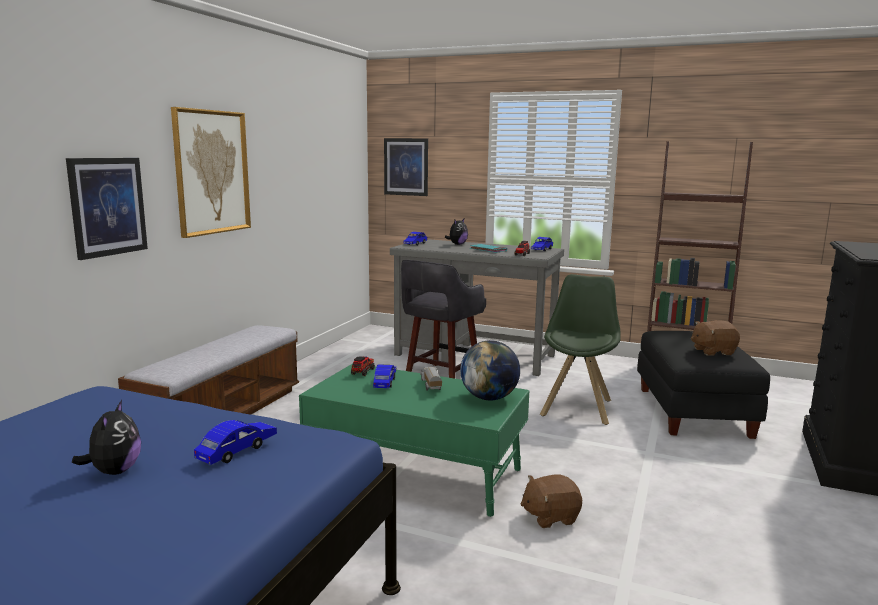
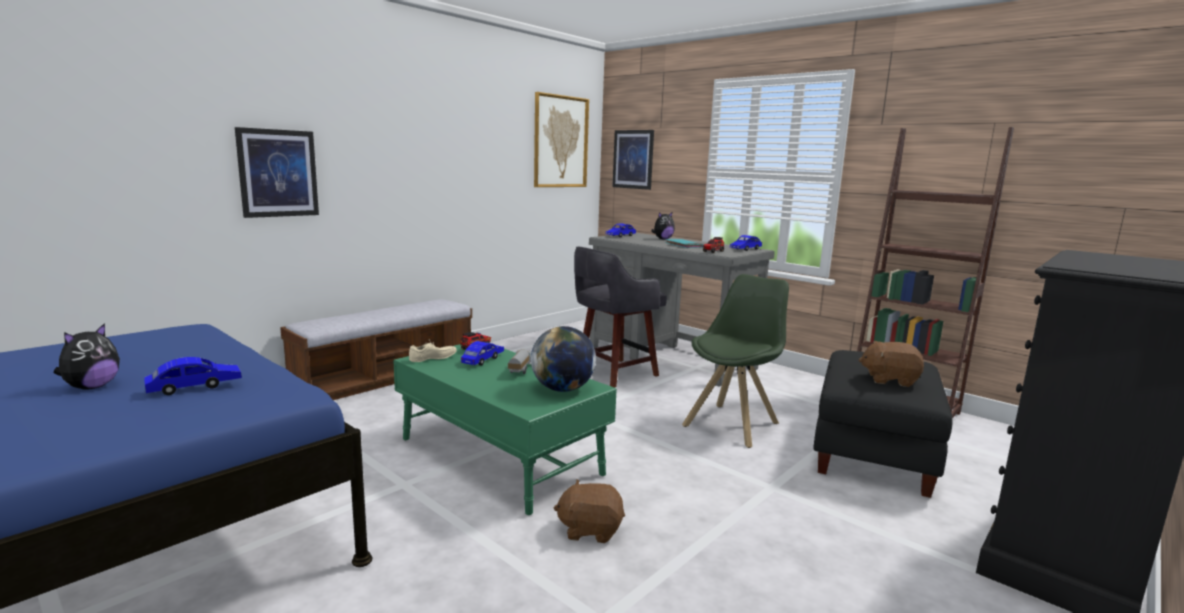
camera: 20 degrees right, 0 degrees up
(212, 172) = (399, 151): picture -> picture (560, 142)
(337, 388) = (433, 358): none -> beige shoe

